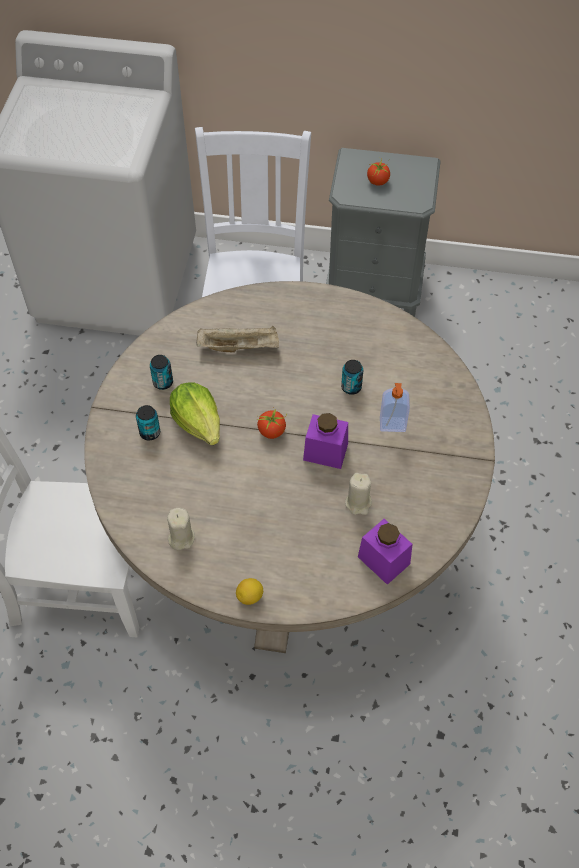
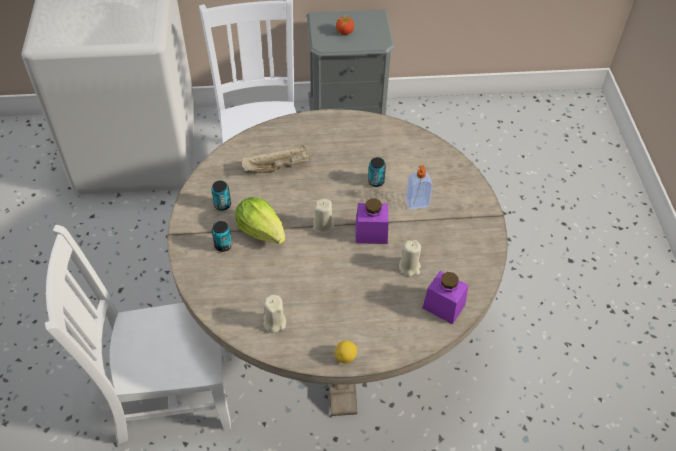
camera: 15 degrees left, 5 degrees down
(272, 431) = (323, 226): tomato -> beige candle

